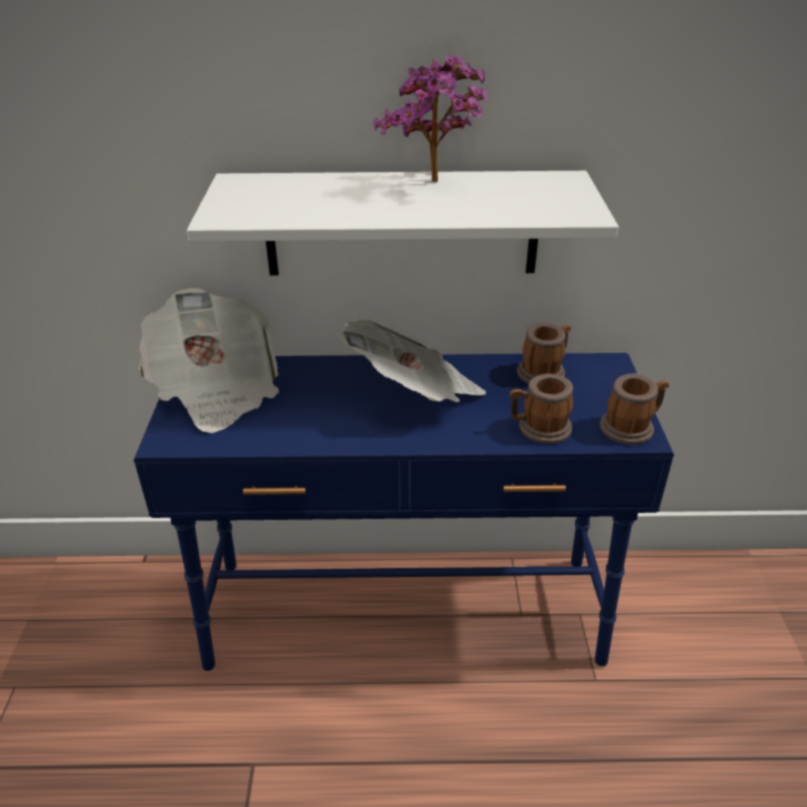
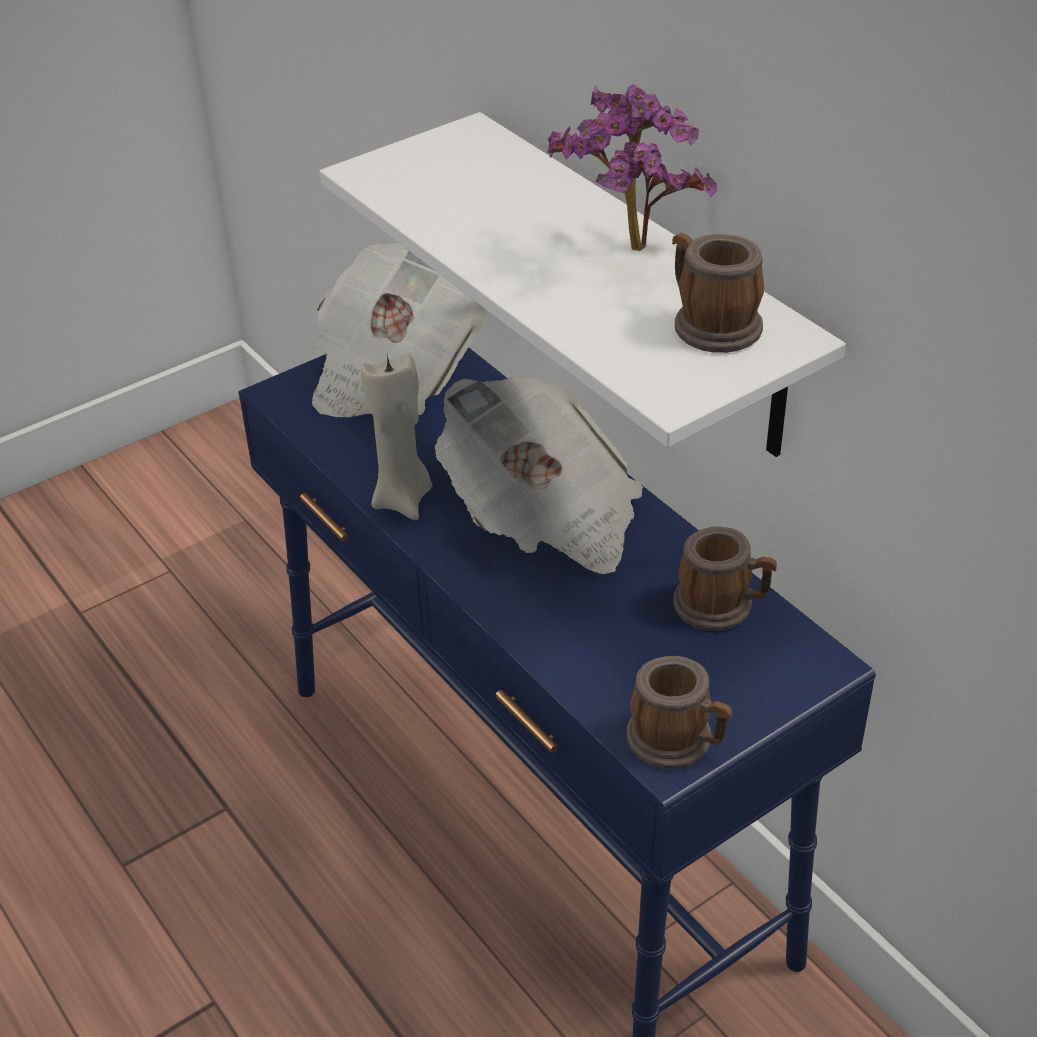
camera: 55 degrees right, 5 degrees up
(337, 435) = (403, 499): none -> beige candle
(538, 428) = (583, 654): mug -> mug (710, 324)

